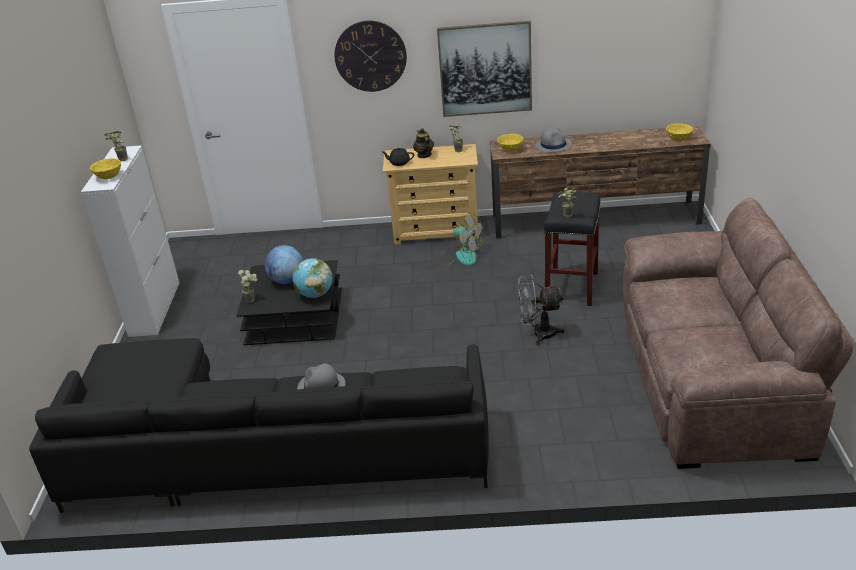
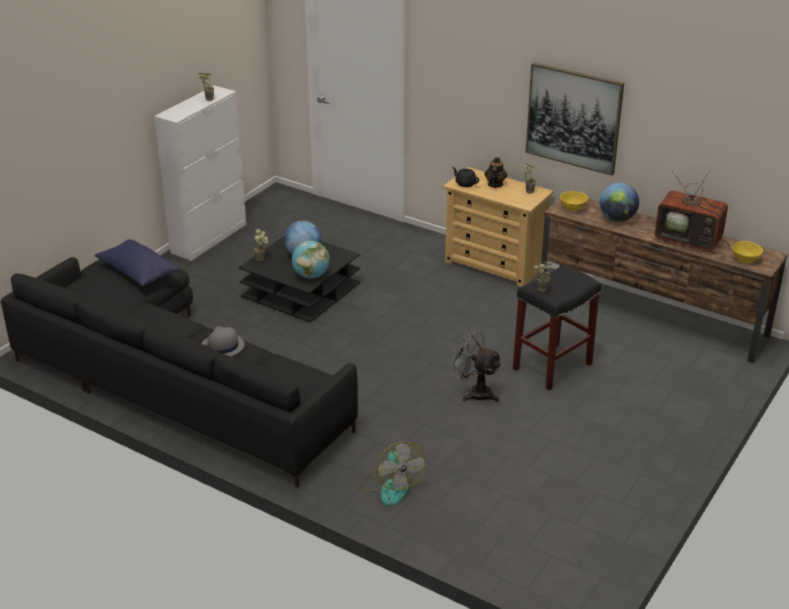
camera: 30 degrees right, 0 degrees up
(109, 176) = (184, 110): yellow bowl -> none
(151, 358) = (137, 273): none -> blue pillow
(370, 56) = (469, 71): wall clock -> none
(461, 256) = (489, 296): fan -> fan (390, 487)
(553, 145) = (617, 219): grey hat -> globe
(624, 140) = (690, 240): none -> television
(714, 380) = (576, 501): brown sofa -> none

